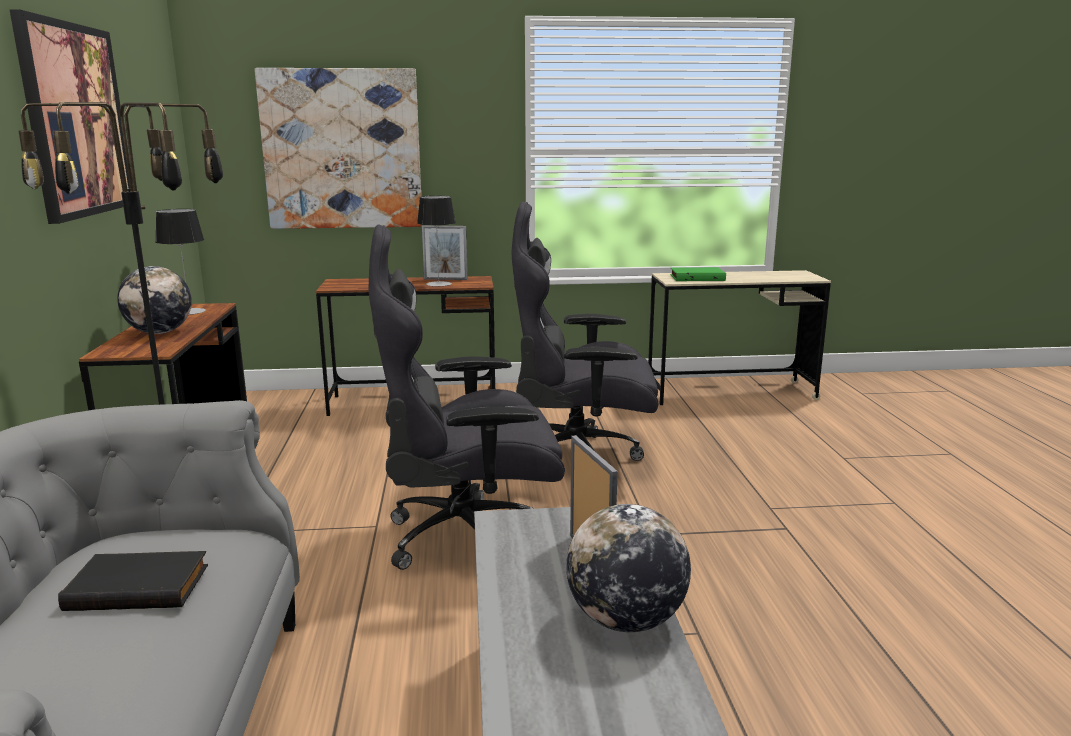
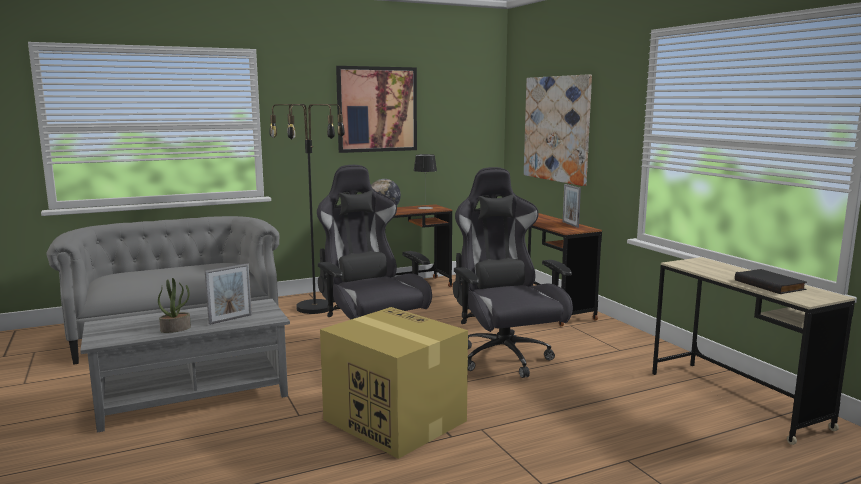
camera: 70 degrees right, 5 degrees down
(140, 586) = (198, 271): black book -> black book (770, 285)
(438, 284) = (553, 225): table lamp -> none
(625, 620) = (176, 329): globe -> potted plant
(697, 277) = (710, 268): green book -> none
(733, 557) = (393, 420): none -> cardboard box

